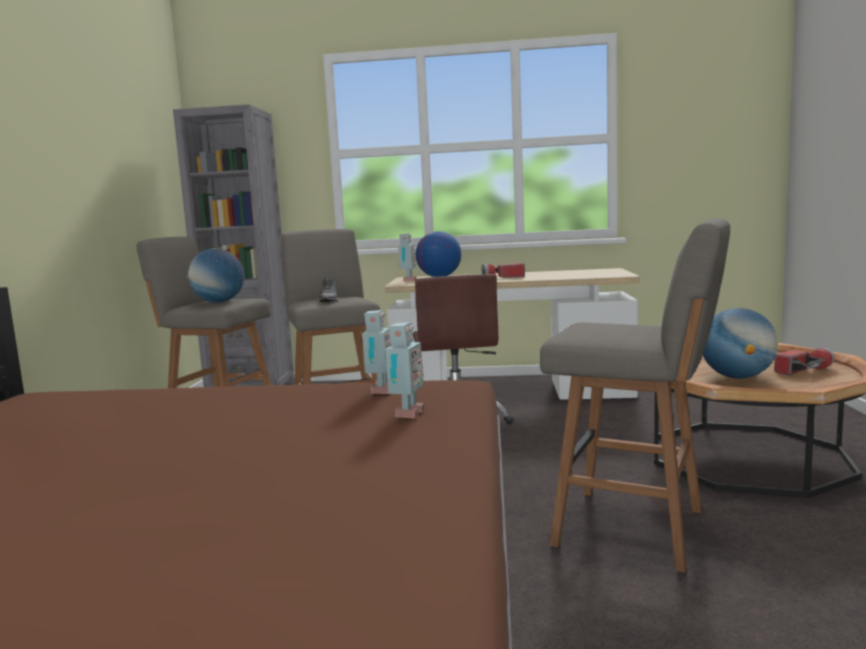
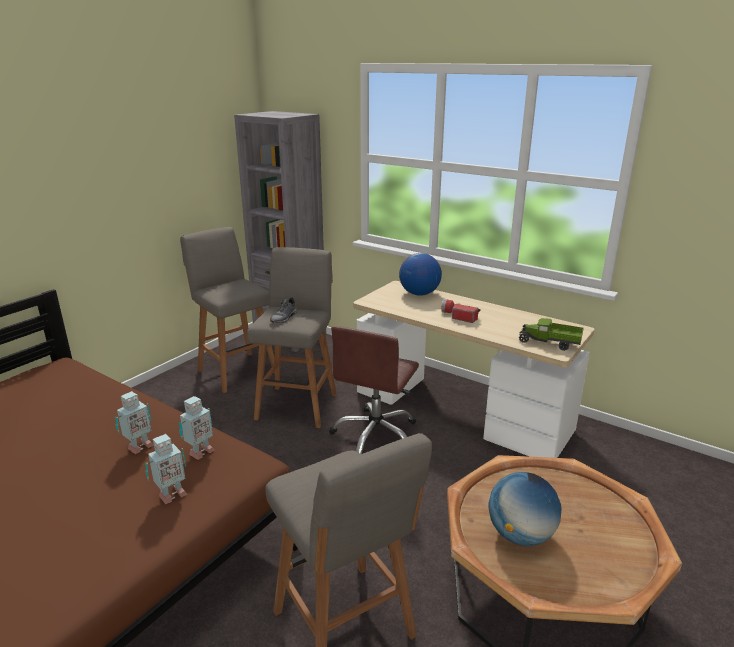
camera: 30 degrees right, 15 degrees up
(219, 302) = (227, 291): globe -> none
(408, 281) = (383, 296): toy robot -> toy robot (139, 447)
(606, 274) = (549, 343): none -> toy truck
(804, 371) = (597, 556): flashlight -> none

